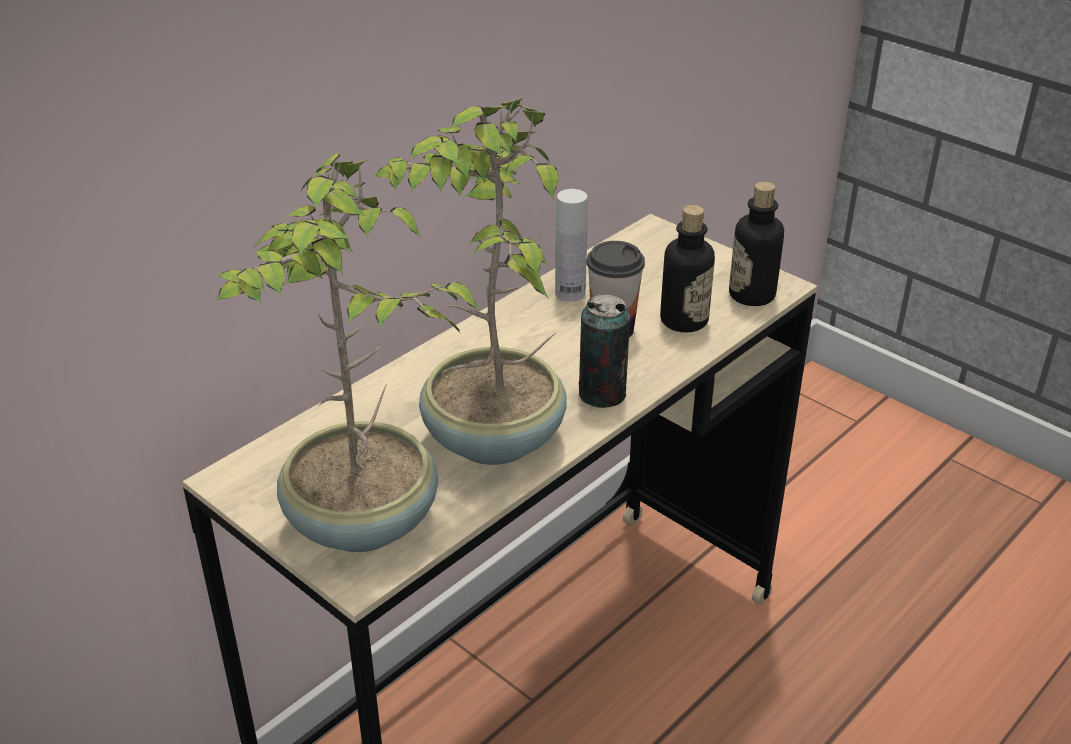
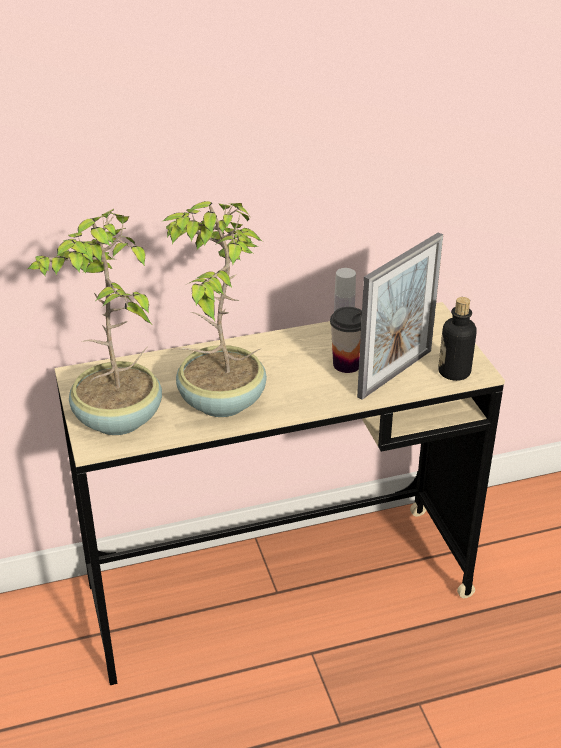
camera: 30 degrees right, 0 degrees up
(602, 394) = (304, 399): can -> none
(684, 320) = (395, 373): bottle -> picture frame

